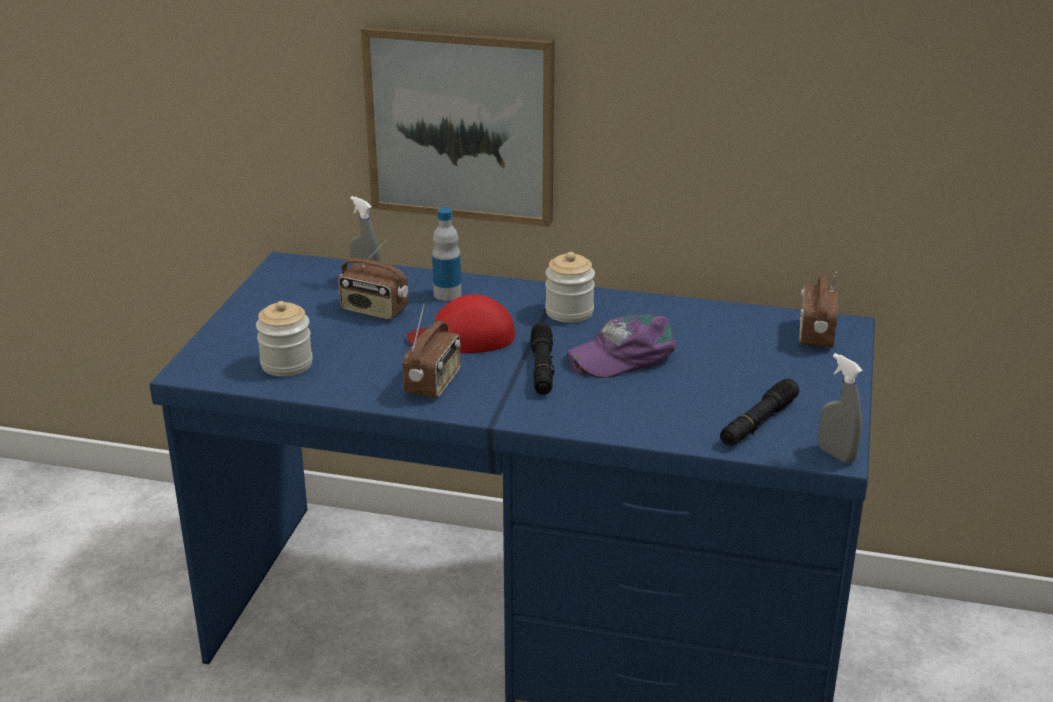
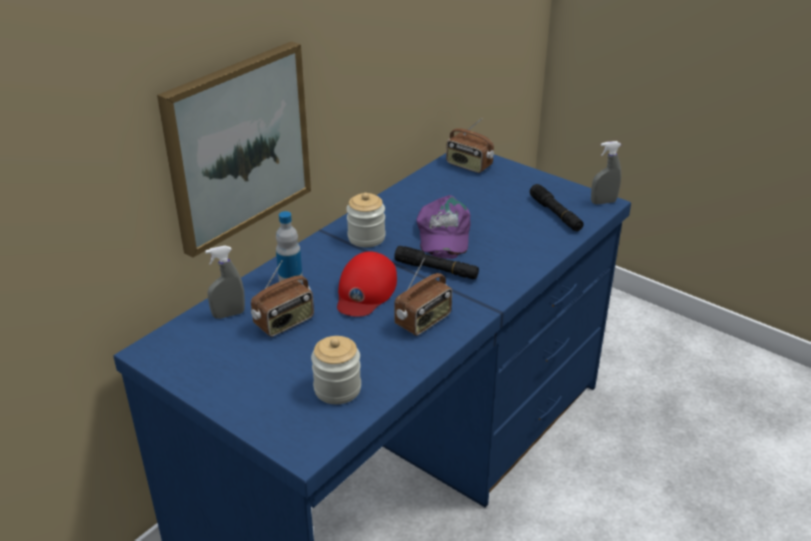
camera: 65 degrees left, 5 degrees up
(434, 383) = (424, 321): radio -> radio turned 90 degrees clockwise

